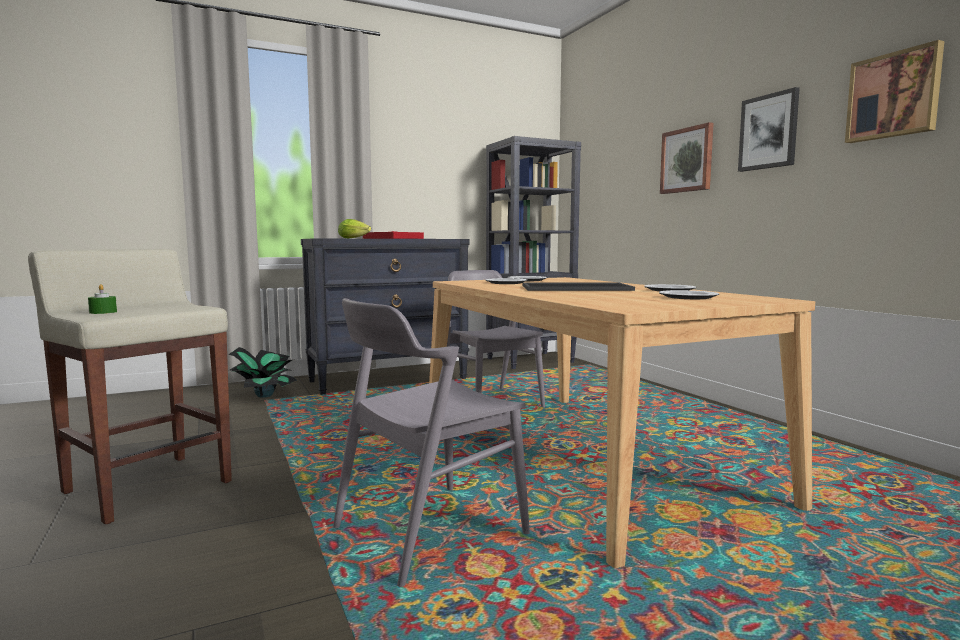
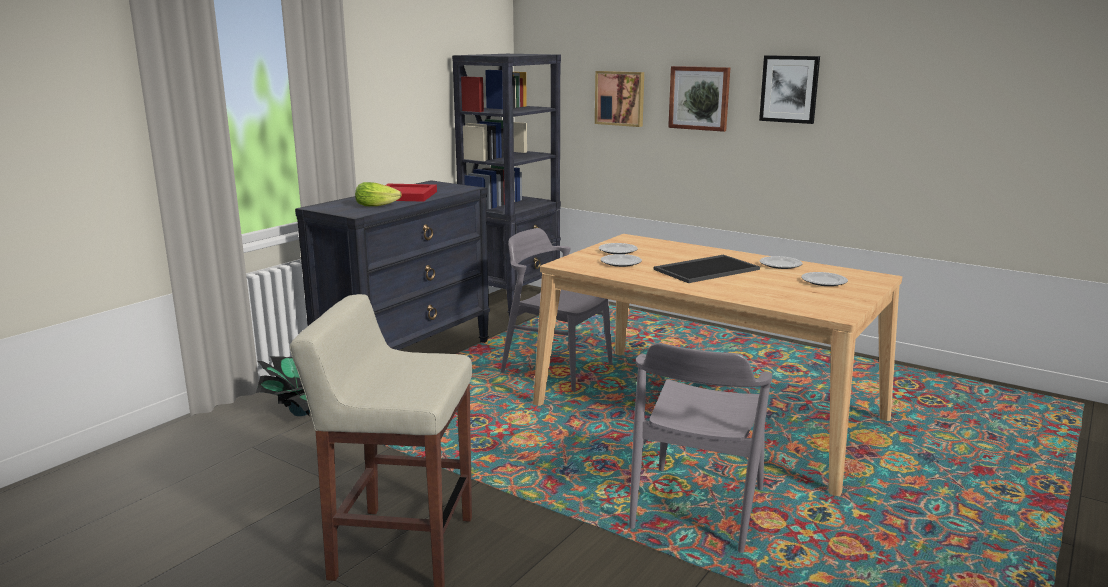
camera: 30 degrees left, 10 degrees up
(103, 312) = (400, 390): green candle -> none
(894, 95) = (901, 84): picture -> picture (620, 98)

